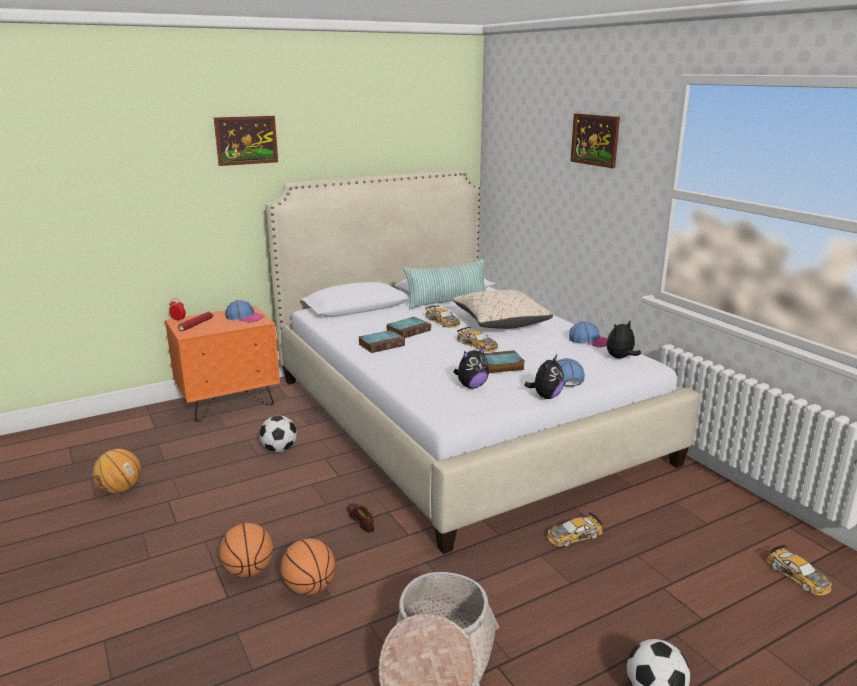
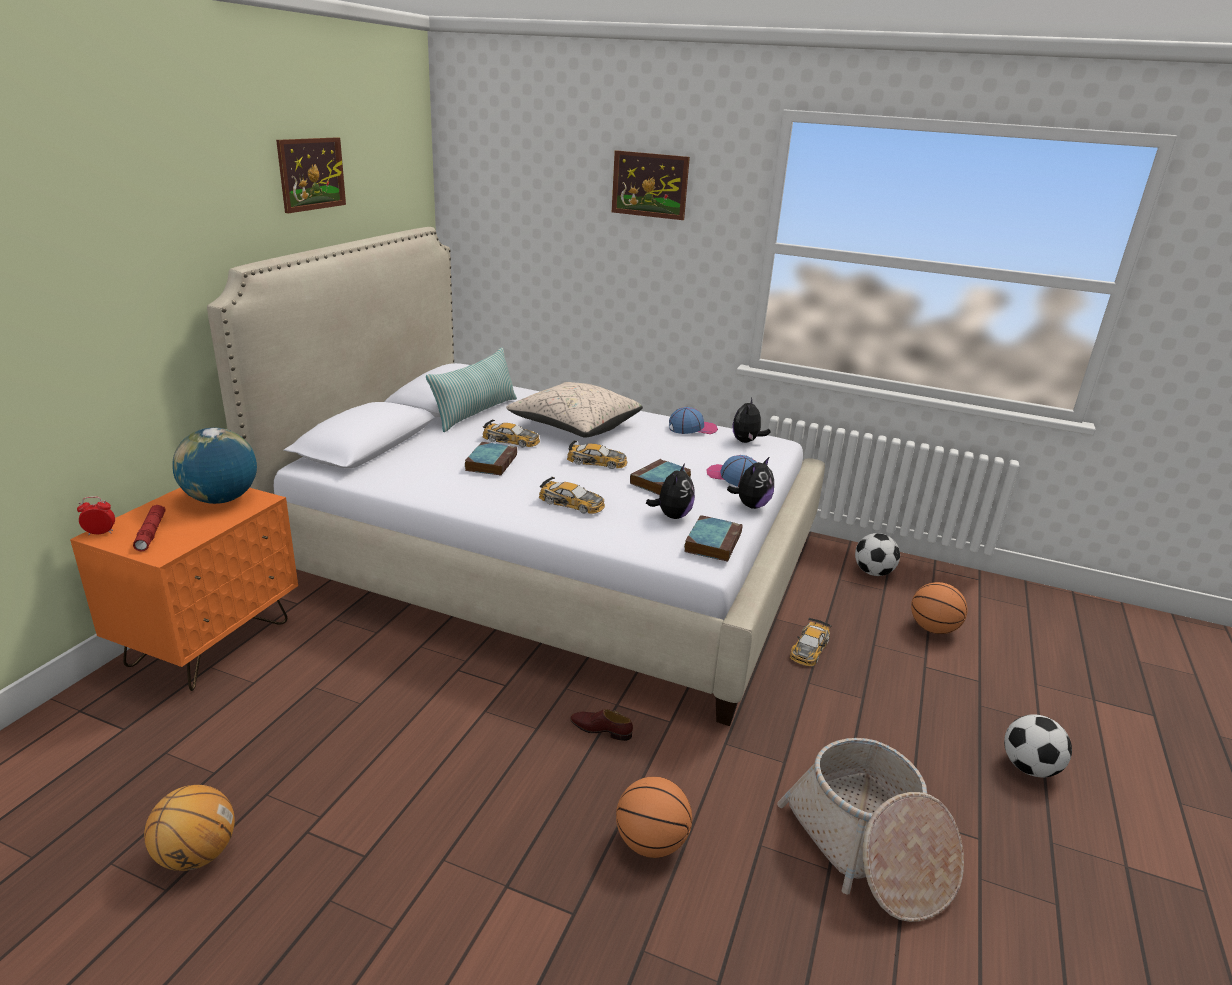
camera: 40 degrees left, 5 degrees up
(245, 317) = (221, 499): cap -> globe
(246, 140) = (156, 196): picture -> picture (311, 174)
(248, 571) = (554, 864): basketball -> basketball (933, 629)
(279, 449) = (381, 682): football -> football (873, 572)
(382, 344) = (488, 490): book -> book (712, 542)
(546, 396) = (751, 505): plush toy -> plush toy turned 45 degrees clockwise
(798, 576) = (986, 610): toy car -> toy car (572, 503)

